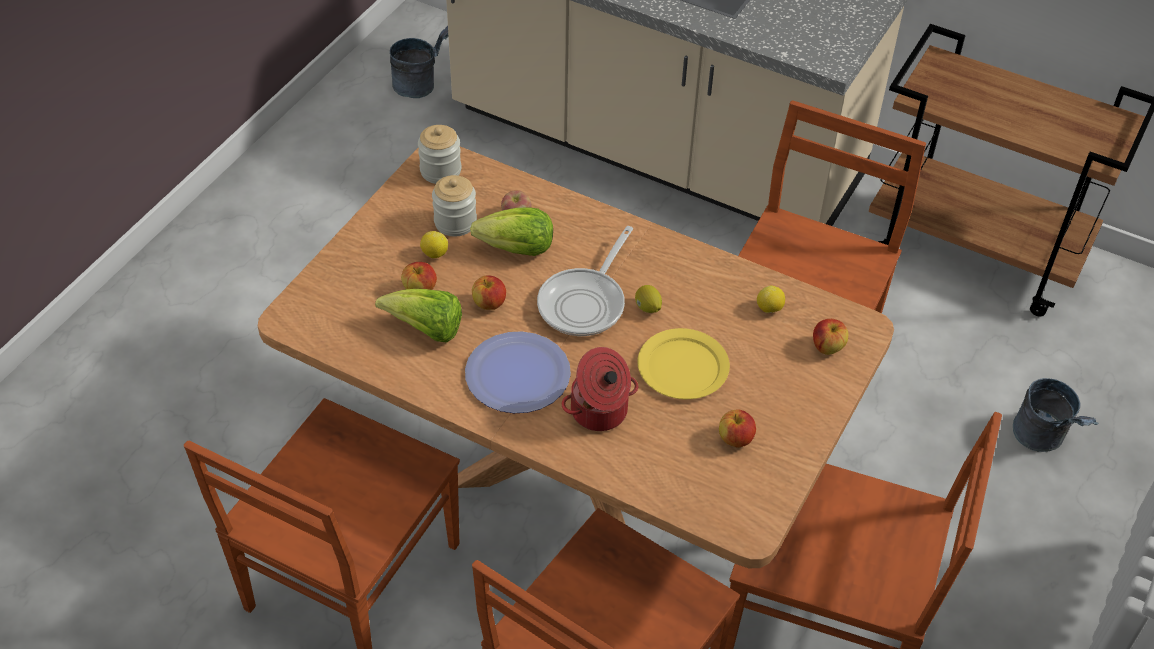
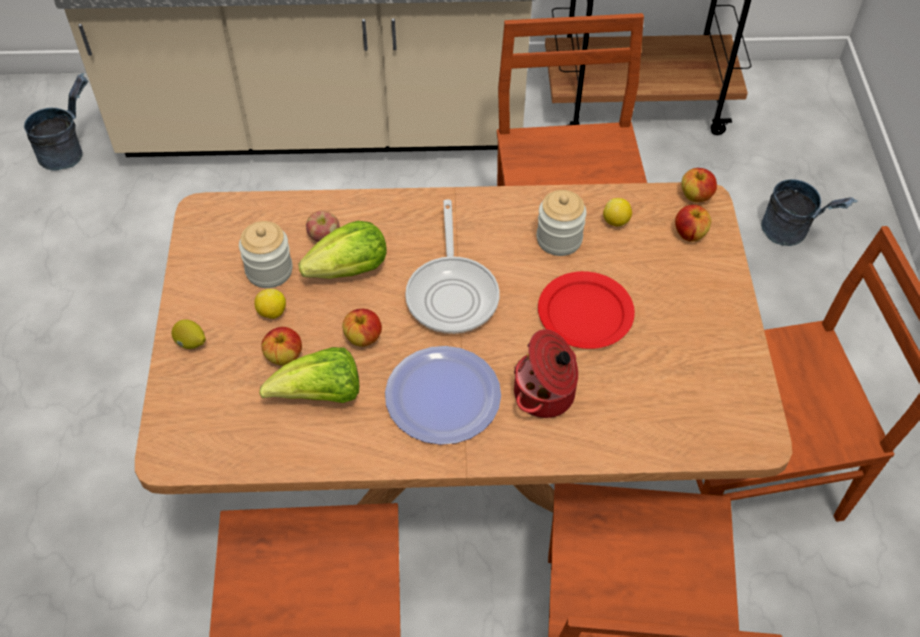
camera: 30 degrees left, 5 degrees up
(440, 171) = (216, 225): jar -> jar (559, 239)
(648, 308) = (512, 271): lemon -> lemon (191, 343)
(682, 366) = (584, 312): yellow plate -> red plate
(735, 439) = (681, 359): apple -> apple (695, 196)

